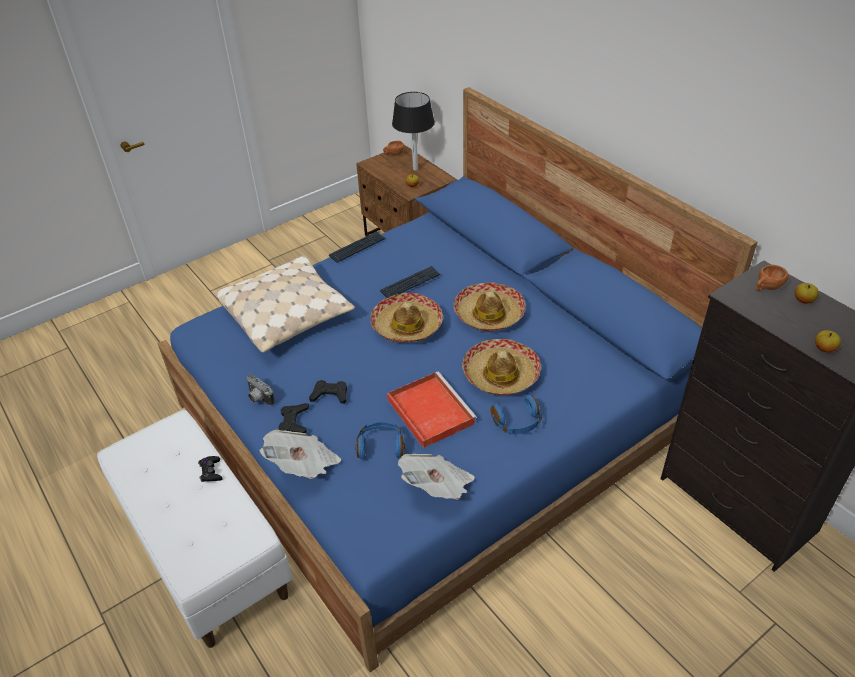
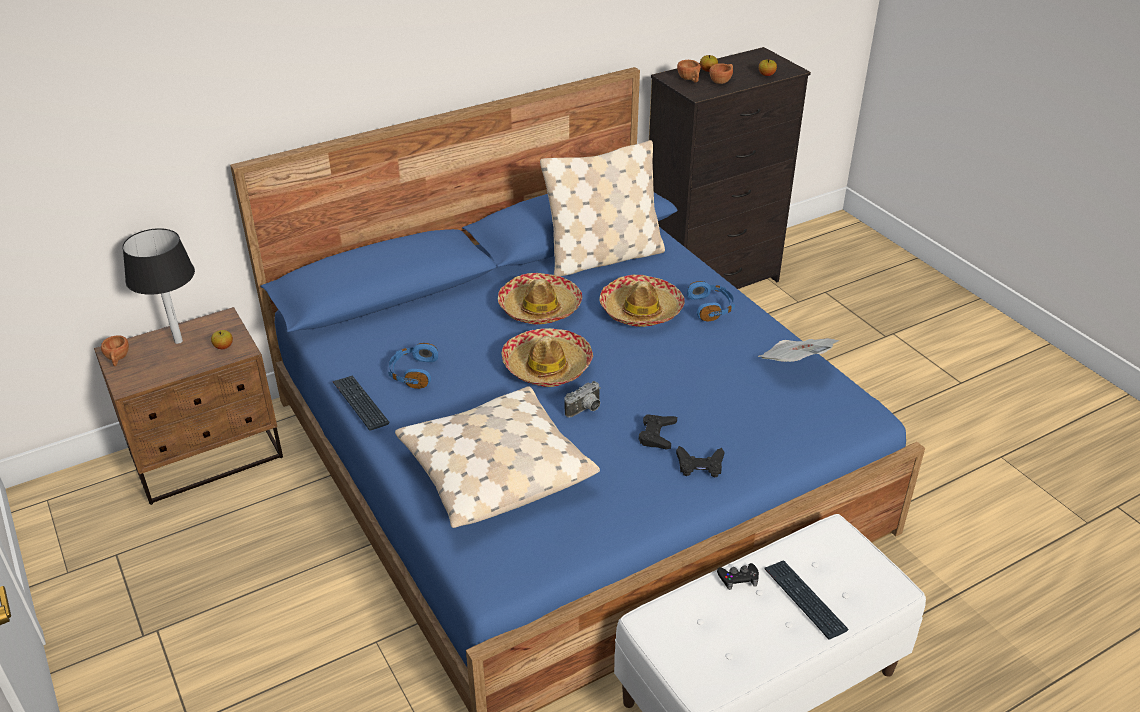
camera: 85 degrees left, 5 degrees down
(258, 398) = (657, 497): camera -> camera (585, 410)
(304, 465) = (769, 456): newspaper -> none
(381, 446) = (740, 398): blue headphones -> blue headphones (413, 373)
(410, 283) = (464, 359): keyboard -> keyboard (804, 600)
(429, 410) = (690, 361): red tray -> none
(581, 344) = (604, 257): none -> beige pillow
(779, 312) = (722, 81): none -> brown cup

